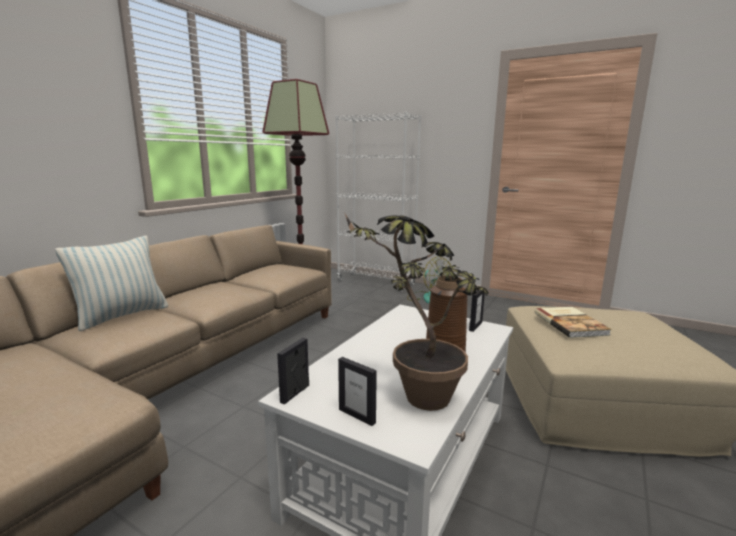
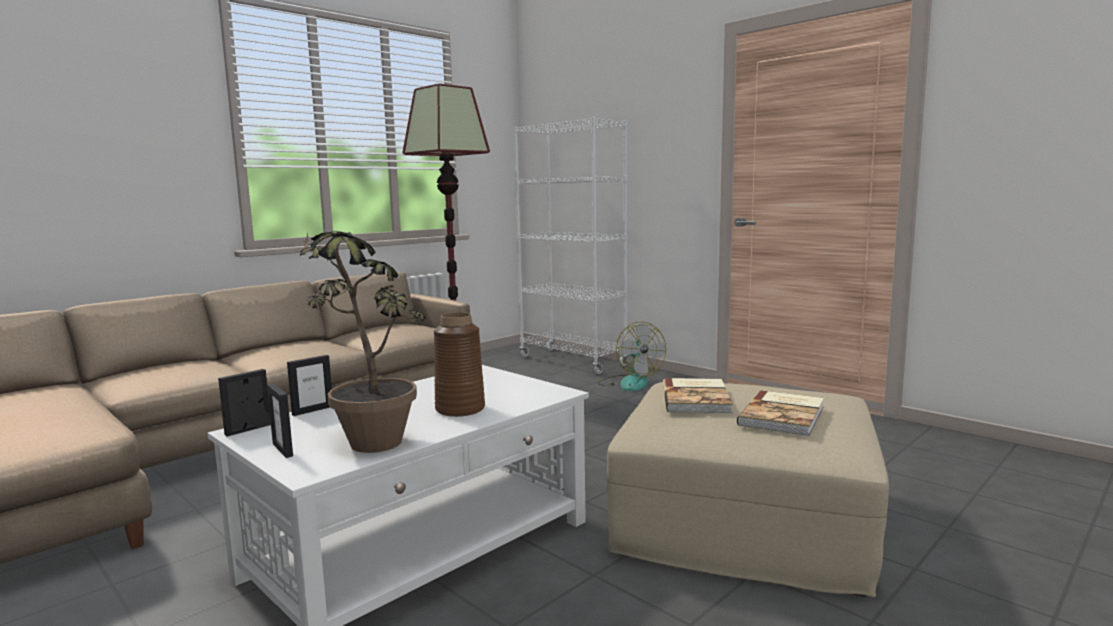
camera: 15 degrees right, 5 degrees down
(122, 316) = (176, 364): pillow -> none
(475, 326) = (539, 389): picture frame -> picture frame (312, 410)
(643, 335) = (784, 415): none -> book

